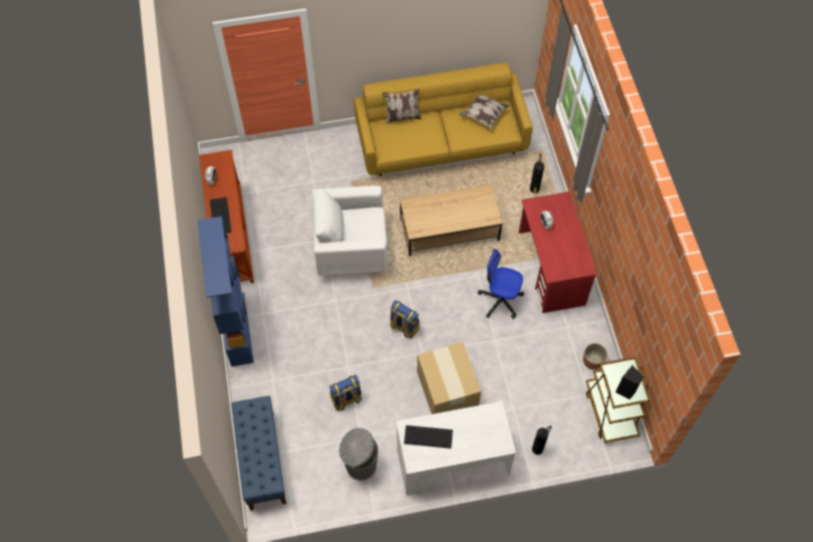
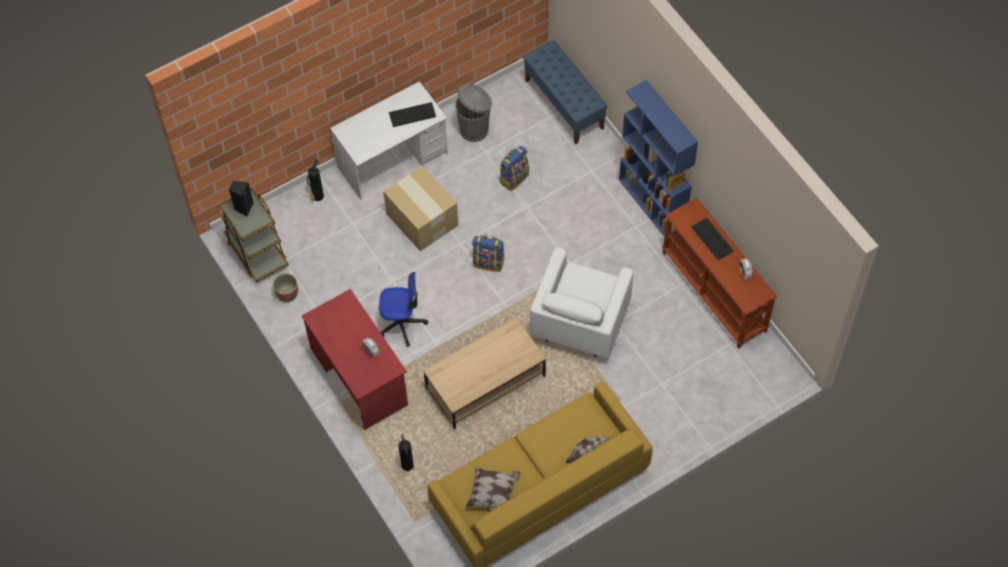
camera: 160 degrees right, 0 degrees up
(351, 249) = (580, 322): white armchair -> white armchair turned 135 degrees clockwise

